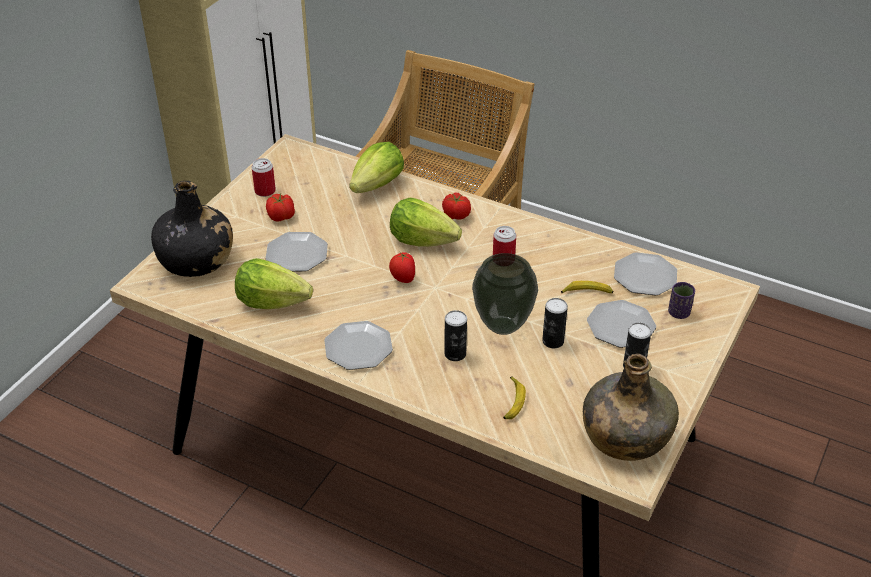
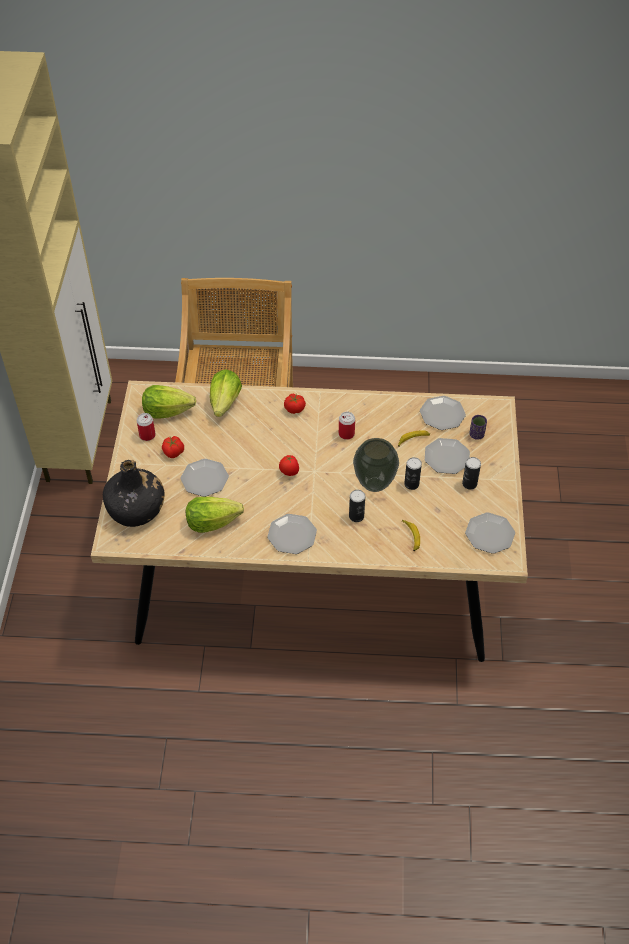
camera: 25 degrees left, 10 degrees up
(422, 240) = (283, 437): lettuce -> lettuce (167, 411)
(625, 435) = (489, 534): green bottle -> plate

